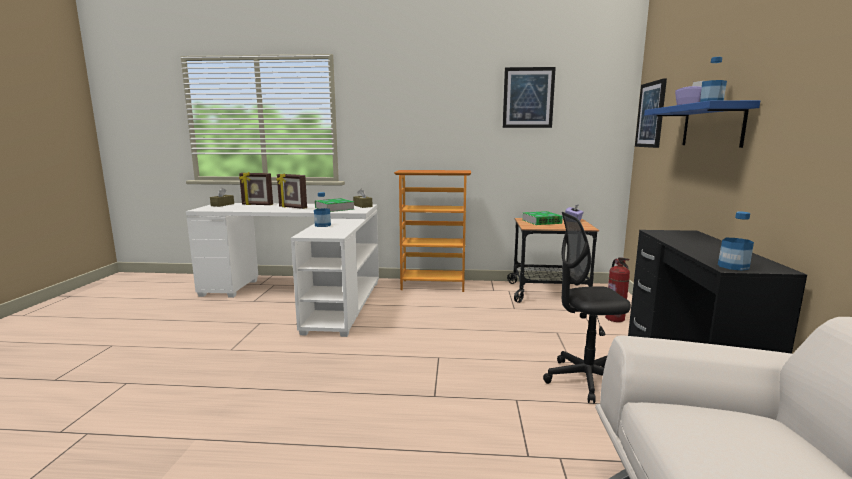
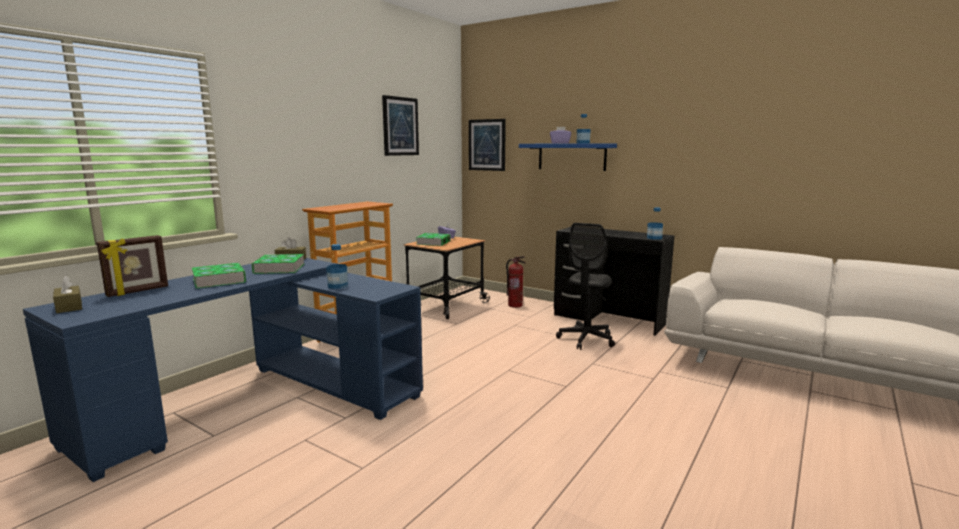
camera: 60 degrees left, 0 degrees up
(292, 207) = (219, 280): picture frame -> book
(302, 296) = (260, 400): white desk -> blue desk

